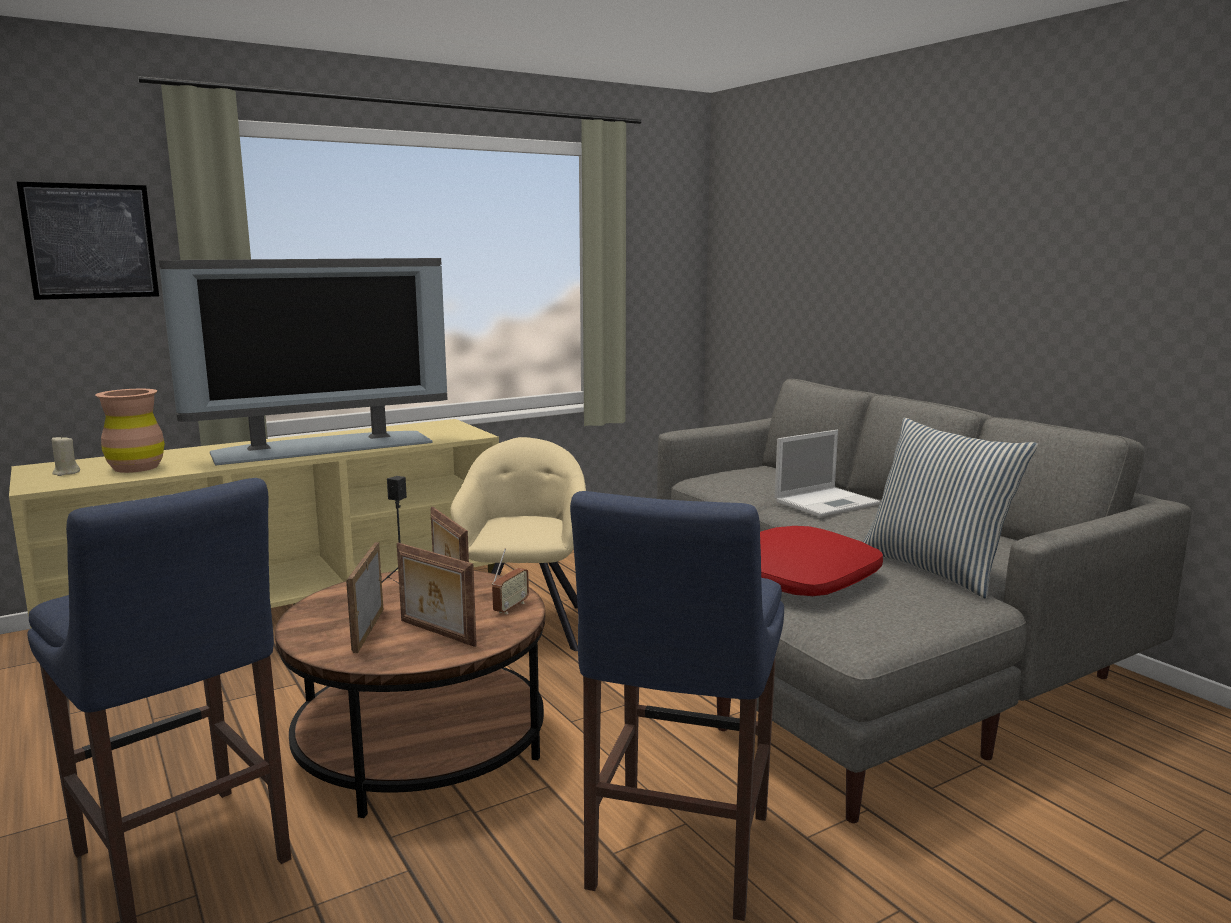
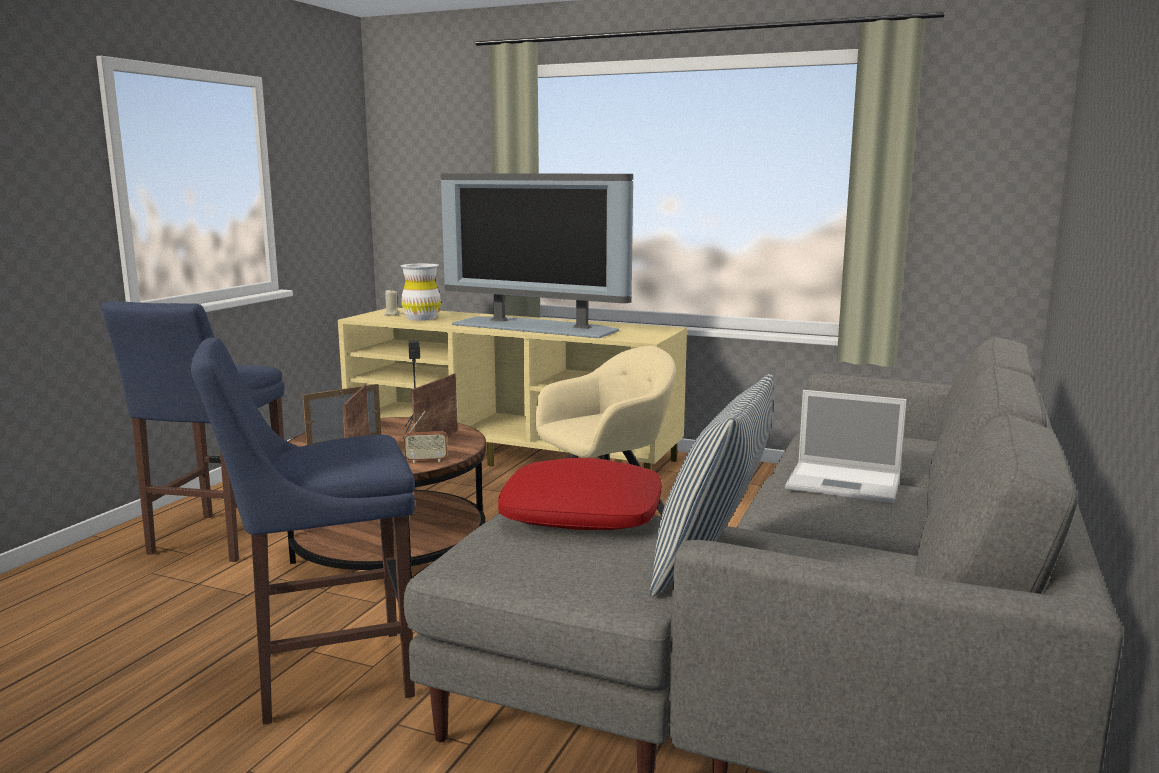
camera: 55 degrees right, 0 degrees up
(91, 241) = (453, 161): picture -> none
(136, 467) = (421, 318): brown vase -> white vase

